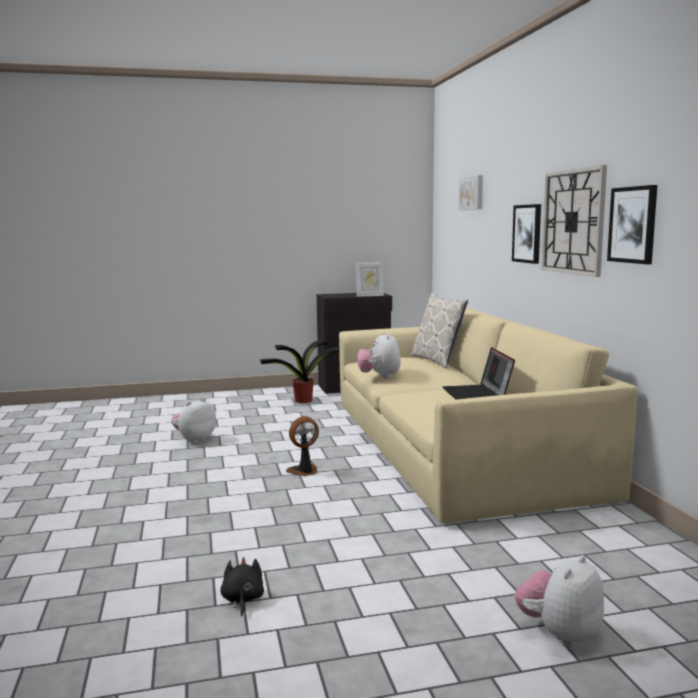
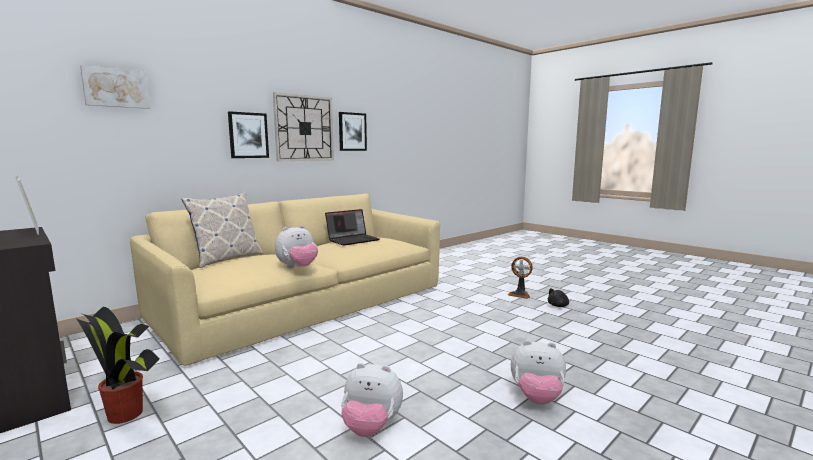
camera: 120 degrees left, 0 degrees up
(304, 471) = (403, 334): fan -> fan (520, 294)
(559, 633) = (486, 267): plush toy -> plush toy (537, 398)

